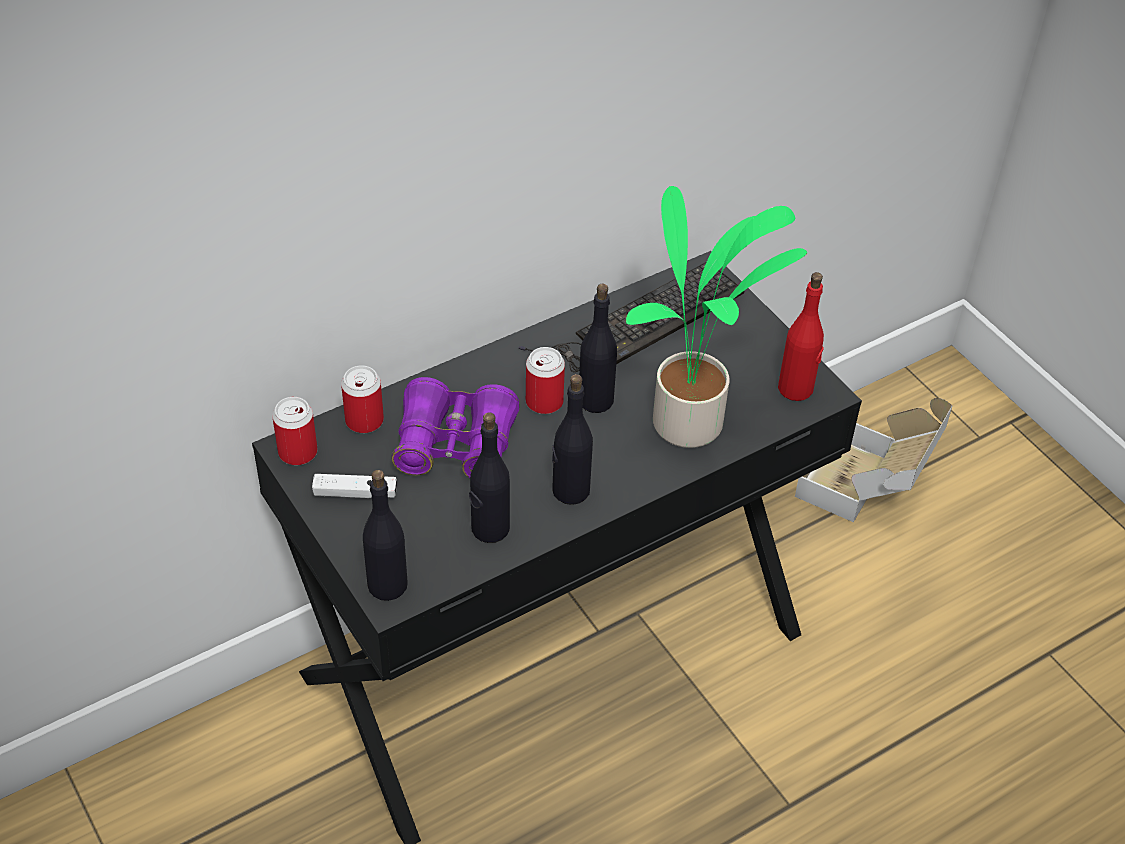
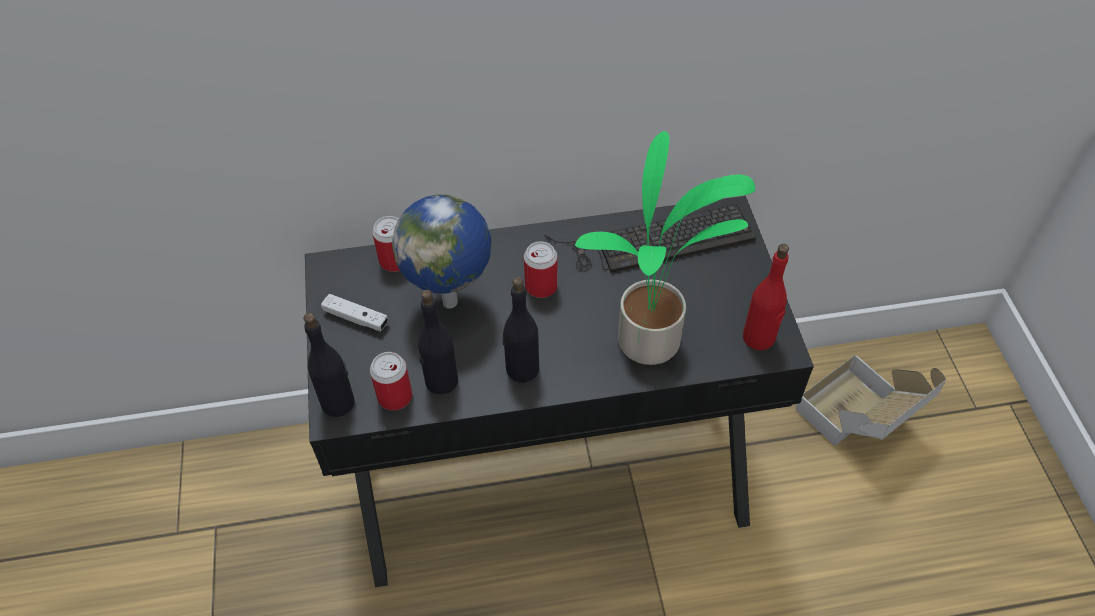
camera: 25 degrees right, 5 degrees up
(298, 452) = (332, 271): can -> can (395, 396)
(455, 445) = (452, 302): purple binoculars -> globe
(595, 400) = (583, 297): black bottle -> none

